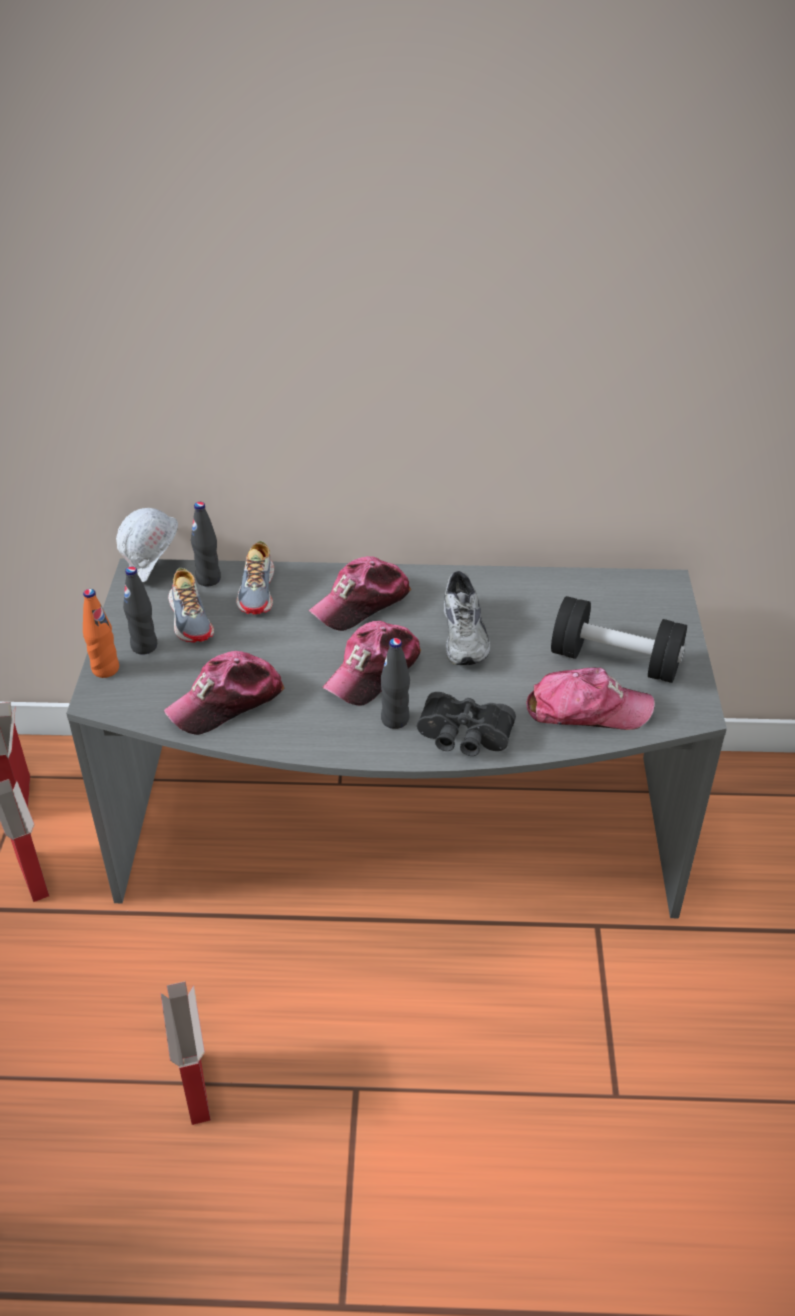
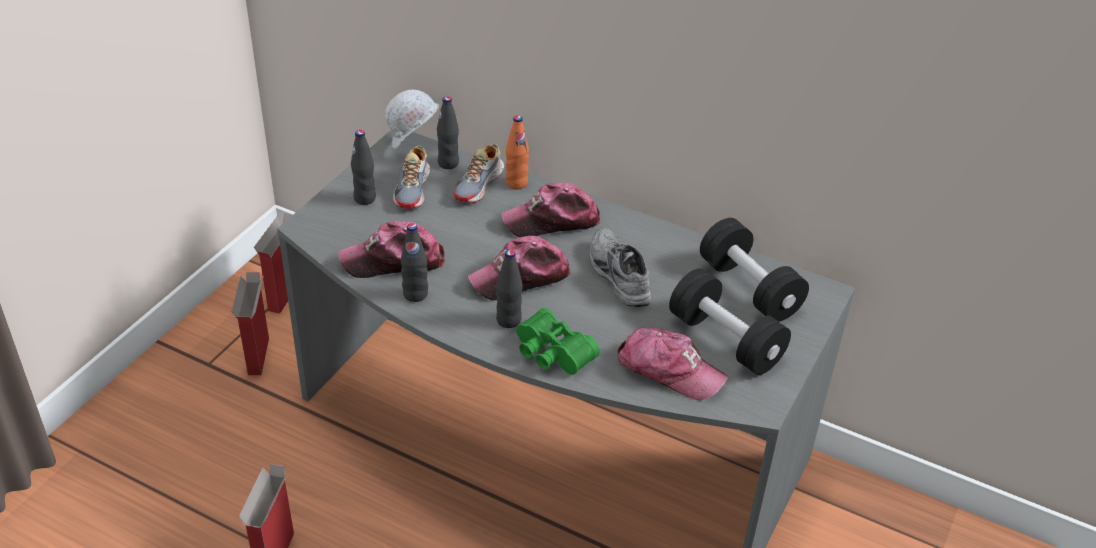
camera: 25 degrees right, 0 degrees up
(105, 669) = (325, 206): orange bottle -> orange bottle (516, 183)
(277, 729) = (415, 294): none -> black bottle
(463, 738) = (551, 354): black binoculars -> green binoculars
(466, 635) = (616, 275): grey shoe -> grey shoe turned 135 degrees clockwise
(598, 603) = (749, 288): none -> black dumbbell

